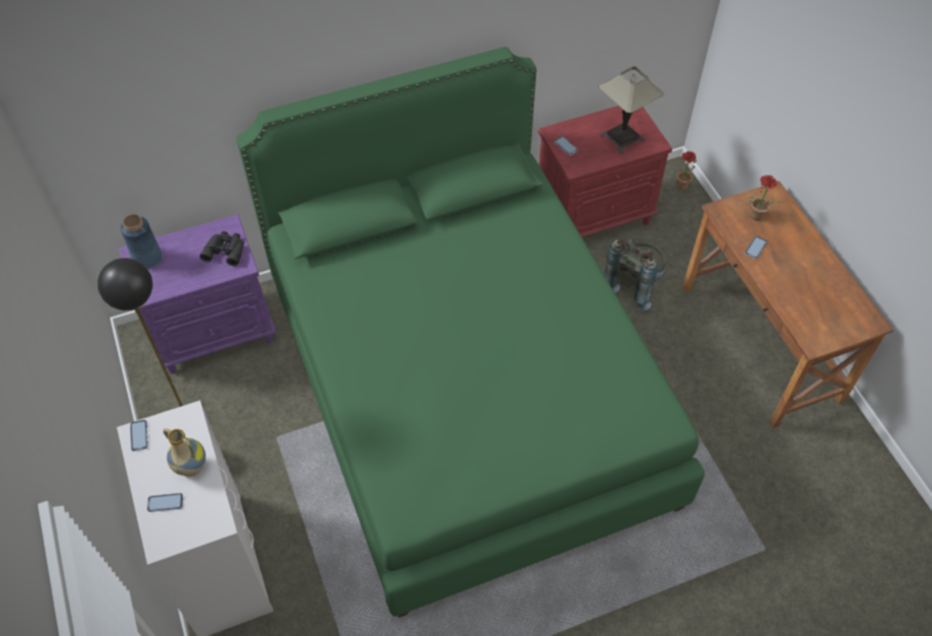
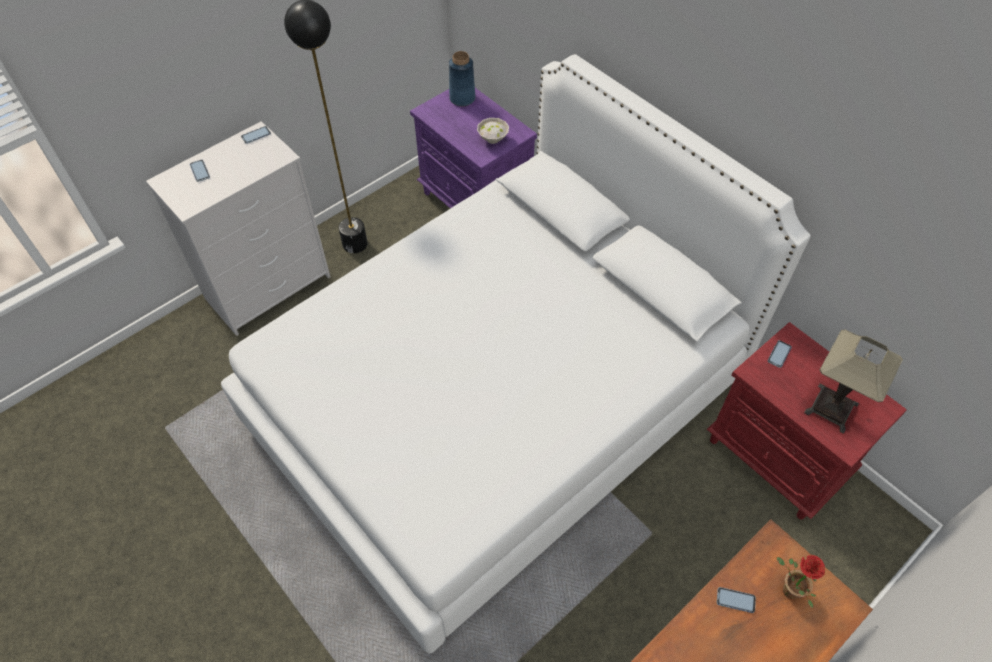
camera: 70 degrees right, 0 degrees up
(190, 468) = (234, 174): vase -> none
(225, 250) = (493, 140): black binoculars -> white bowl
(465, 389) = (496, 403): green bed -> white bed
(634, 285) = (702, 526): grey backpack -> none
(679, 185) = (882, 540): potted plant -> none

